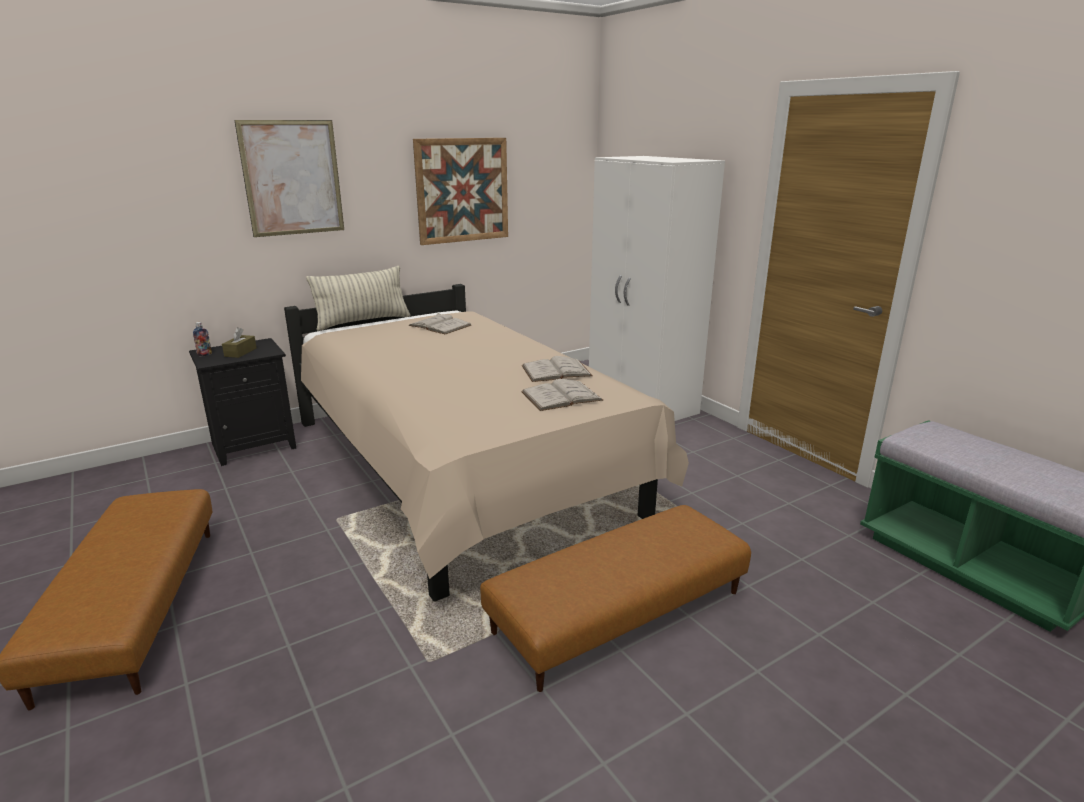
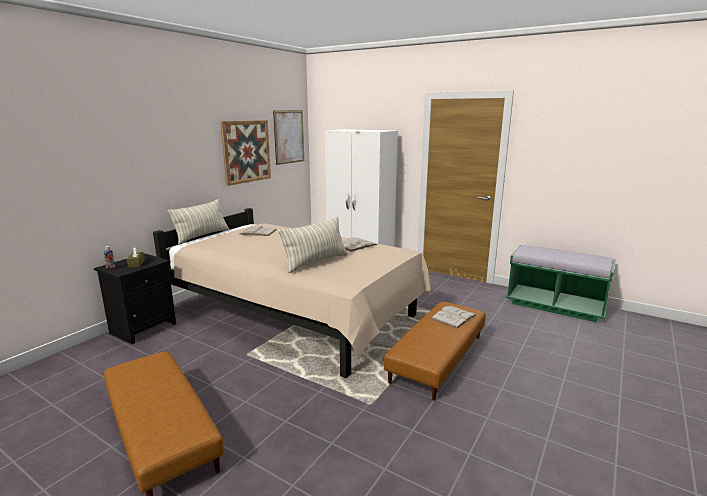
camera: 25 degrees left, 5 degrees down
(292, 178) = (155, 147): picture -> picture (289, 137)
(452, 392) = (316, 262): none -> pillow
(561, 396) = (374, 255): white book -> white book (453, 317)

